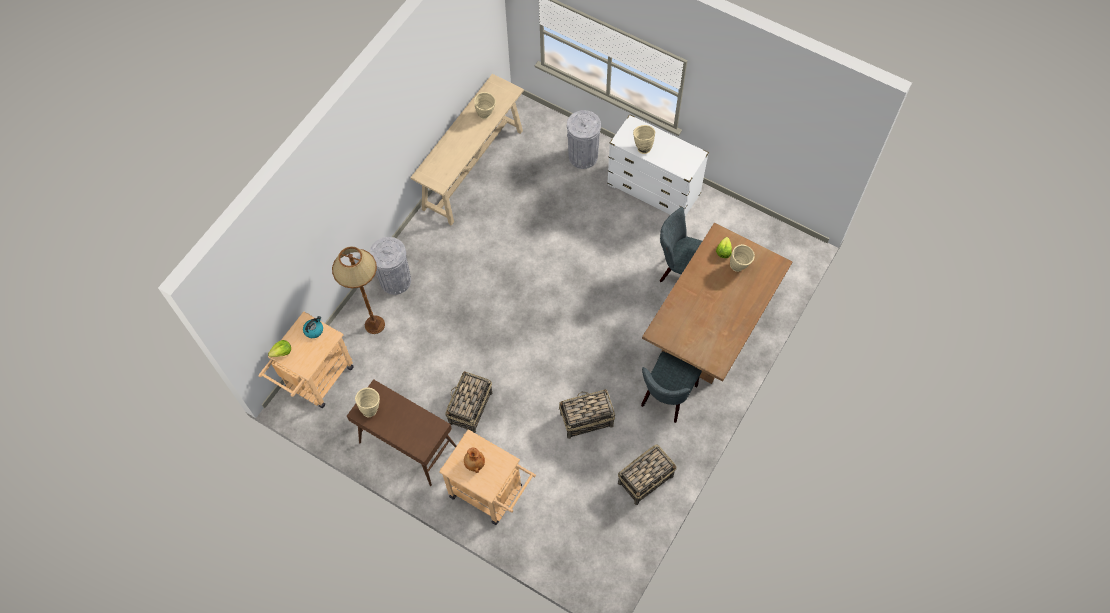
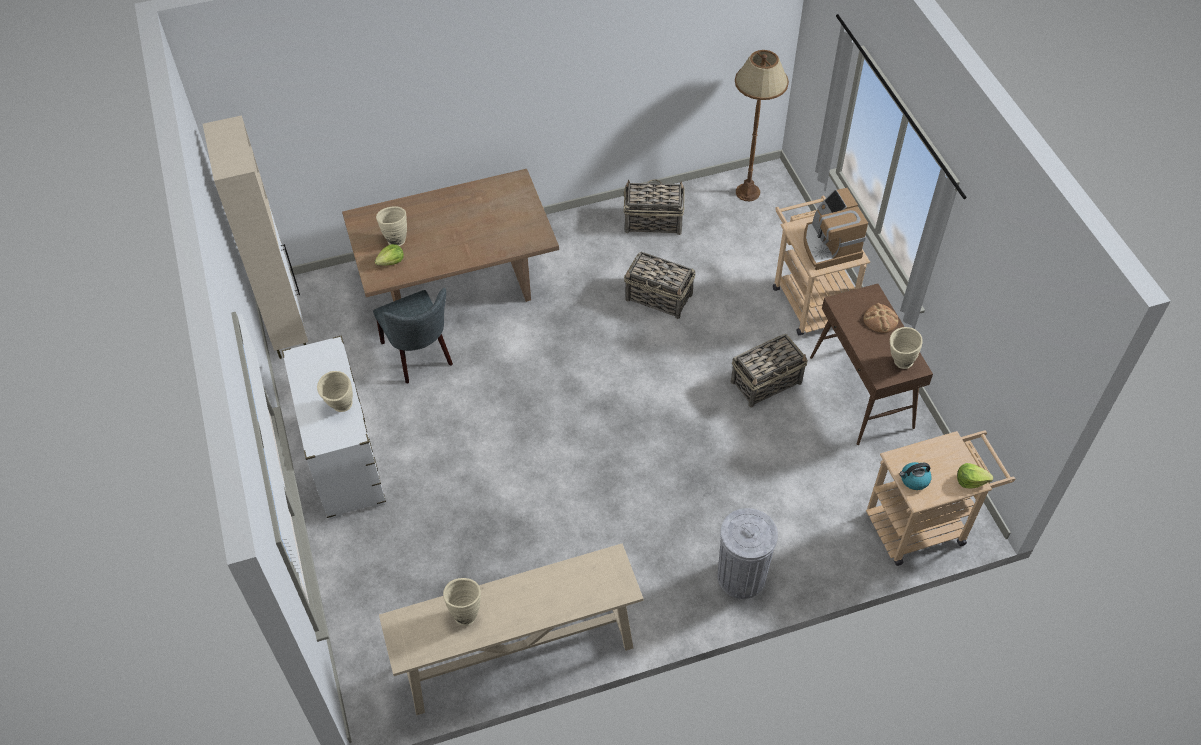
camera: 140 degrees left, 10 degrees down
(374, 325) = (807, 541): brown floor lamp -> brown floor lamp (748, 192)
(403, 433) = (880, 319): none -> bread
(474, 463) = (829, 246): brown vase -> coffee machine
(583, 156) = (371, 563): grey trash can -> none
(666, 398) = (565, 265): grey chair -> none
(772, 233) = (288, 328): none -> beige cabinet

